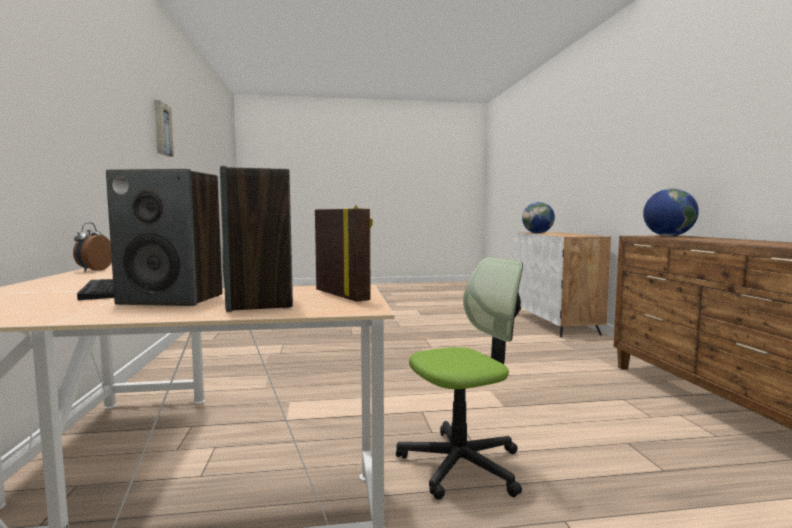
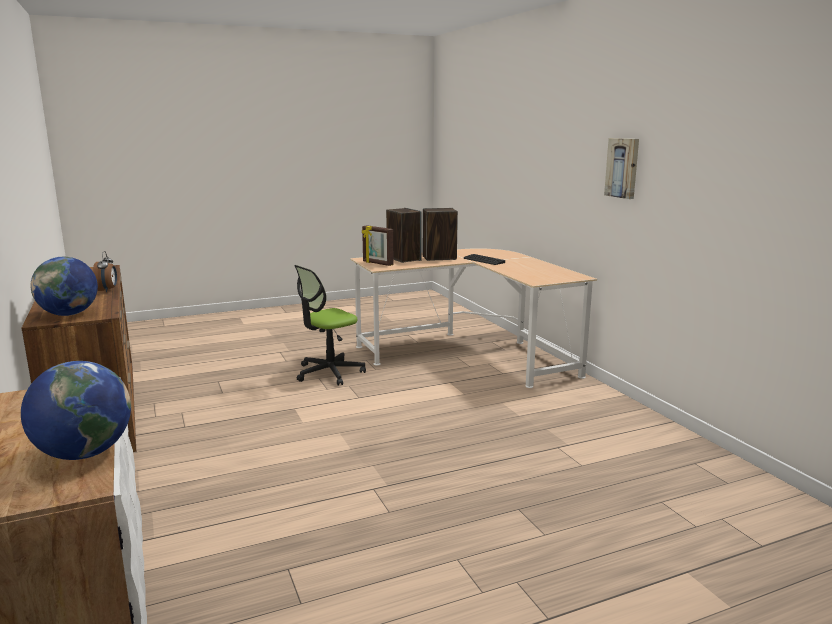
camera: 165 degrees right, 10 degrees up
(93, 270) = (566, 273): alarm clock -> alarm clock (107, 290)
(161, 129) = (767, 155): picture -> picture (623, 168)

